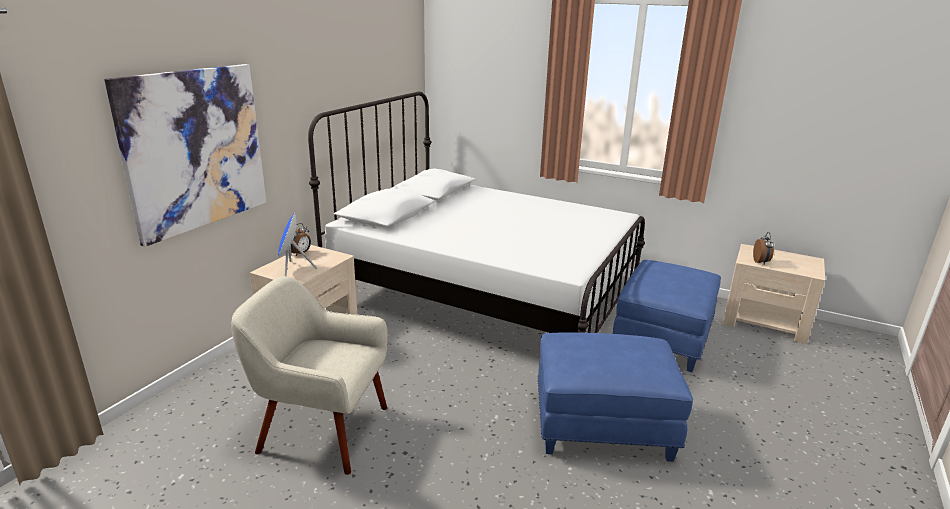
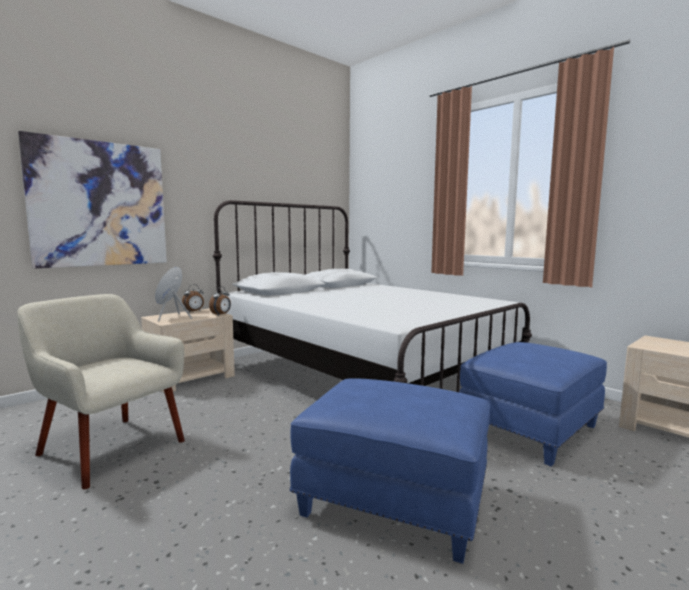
camera: 20 degrees right, 15 degrees down
(761, 262) = (663, 348): alarm clock -> alarm clock (221, 314)

